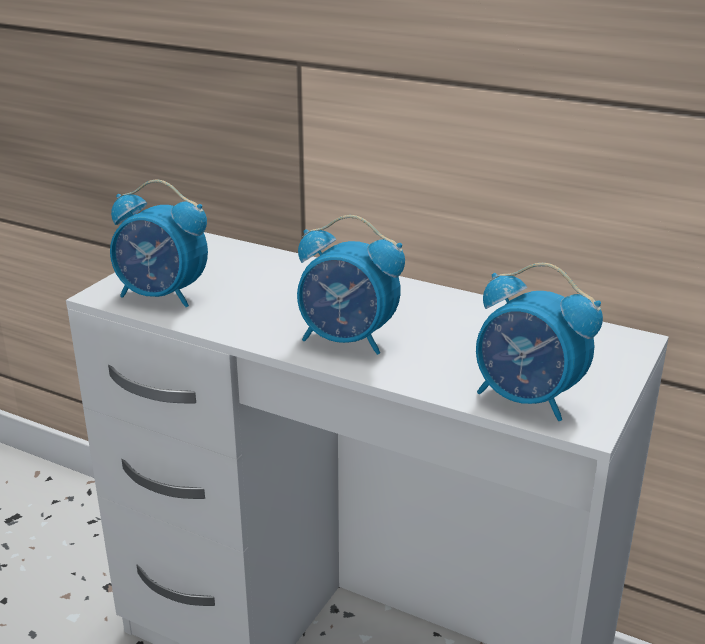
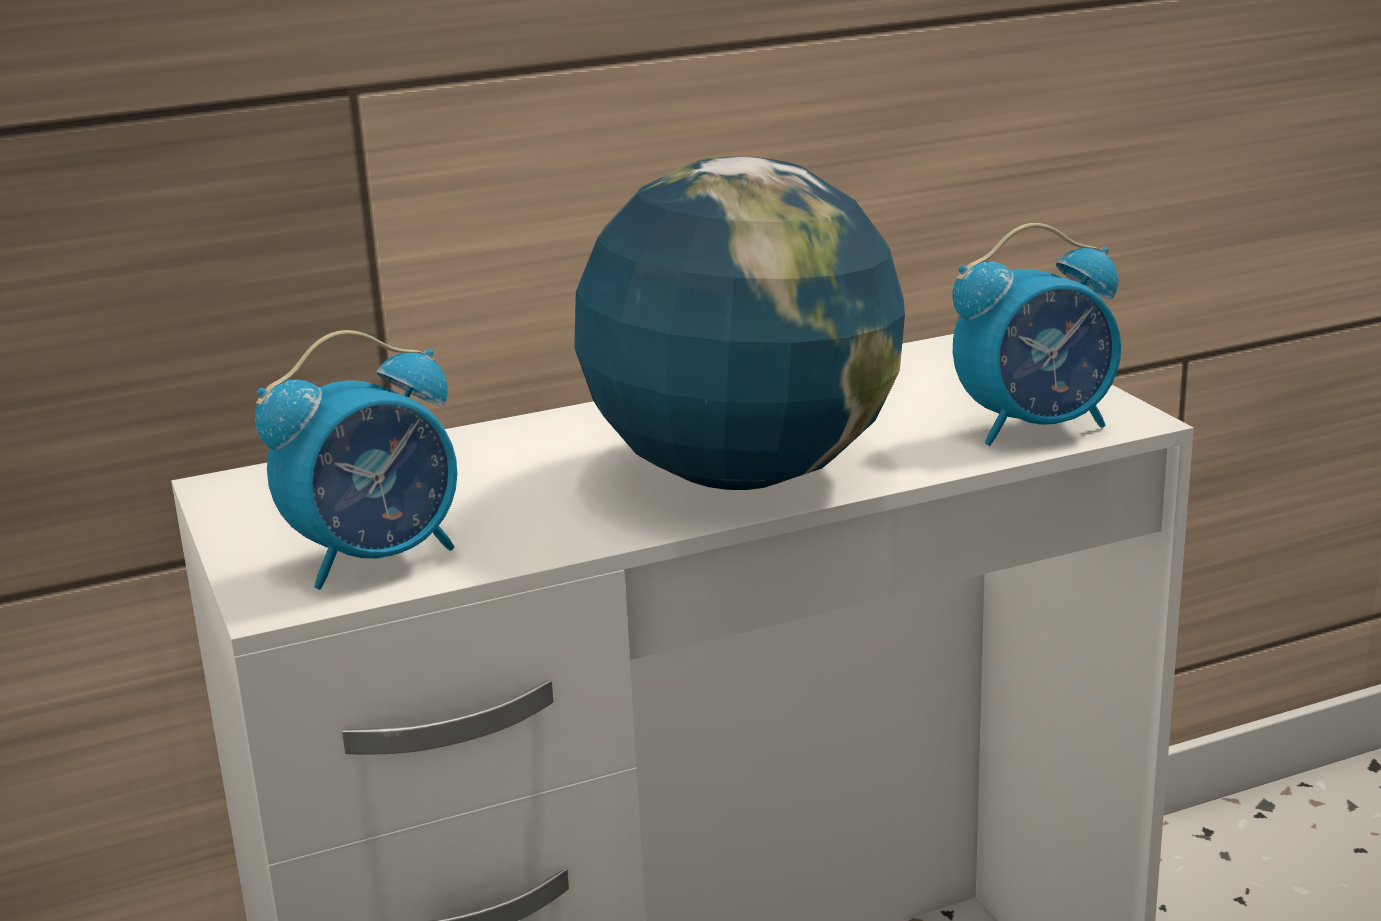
camera: 50 degrees left, 5 degrees down
(348, 340) = (743, 475): alarm clock -> globe

